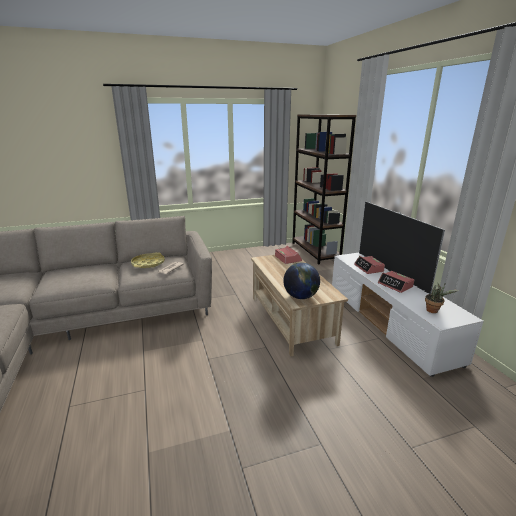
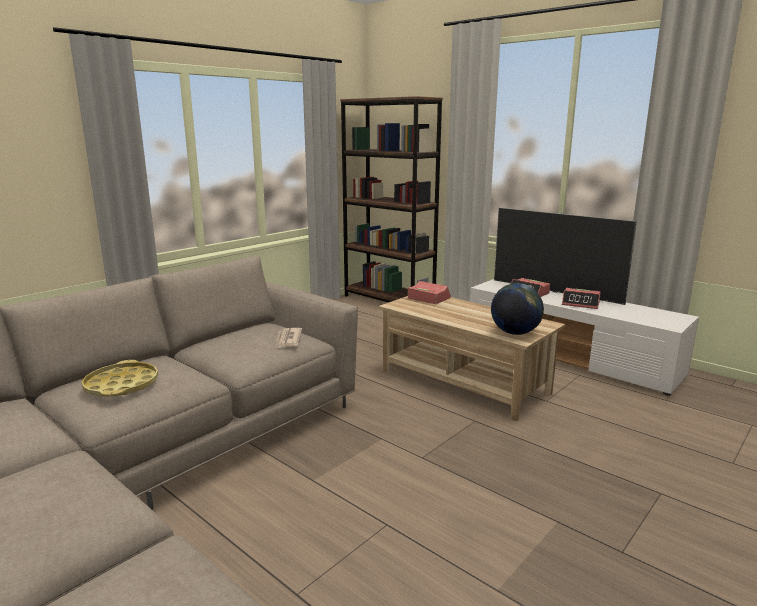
camera: 30 degrees left, 5 degrees down
(148, 263) = (238, 340): yellow tray -> yellow tray (121, 385)
(434, 311) = (650, 318): potted plant -> none

